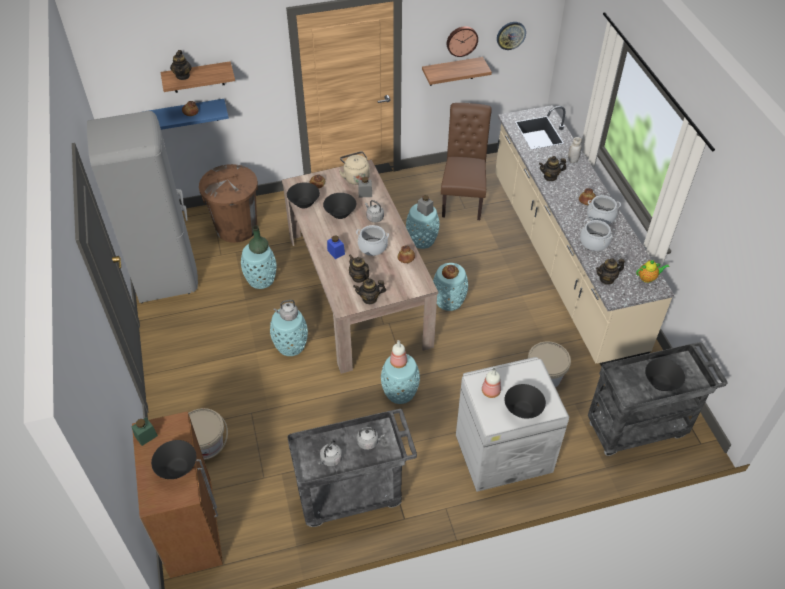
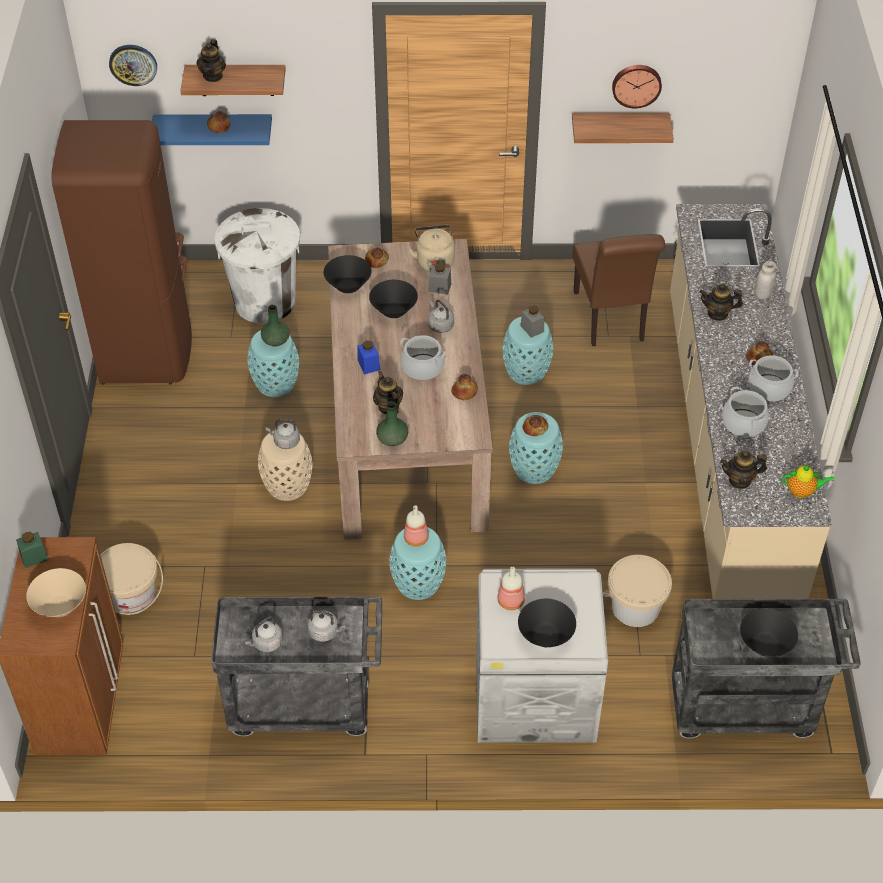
camera: 15 degrees right, 0 degrees up
(168, 276) = (149, 353): grey fridge -> brown fridge
(177, 468) = (60, 606): black bowl -> beige bowl
(237, 228) = (265, 302): brown trash can -> white trash can
(291, 345) = (287, 485): turquoise stool -> beige stool
(370, 298) = (392, 439): teapot -> green vase
(463, 198) = (610, 320): brown chair -> brown chair turned 150 degrees clockwise
(511, 35) = (716, 88): wall clock -> wall clock (133, 64)

